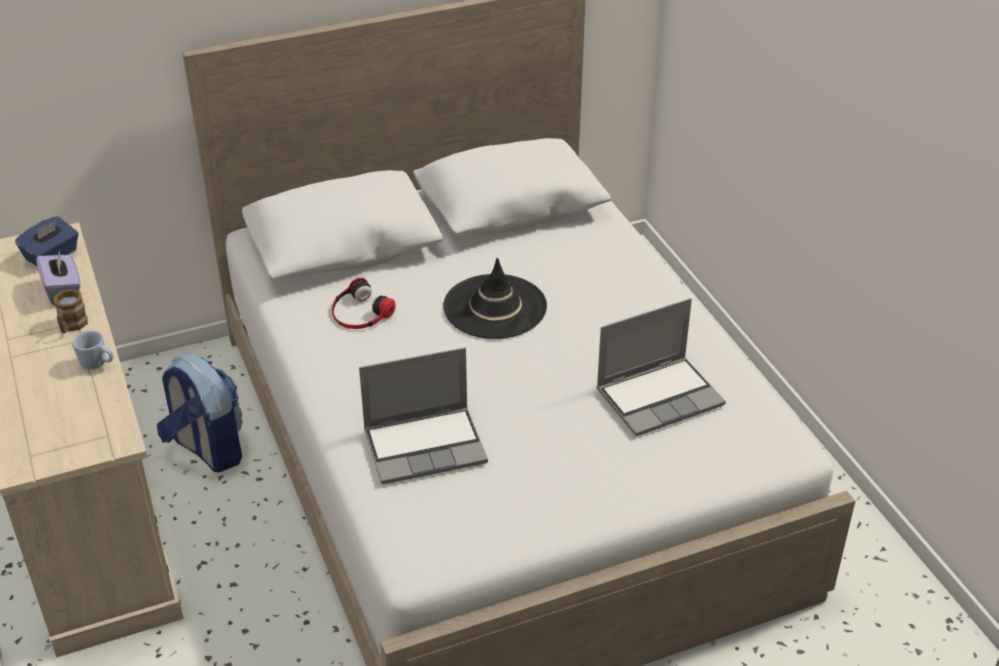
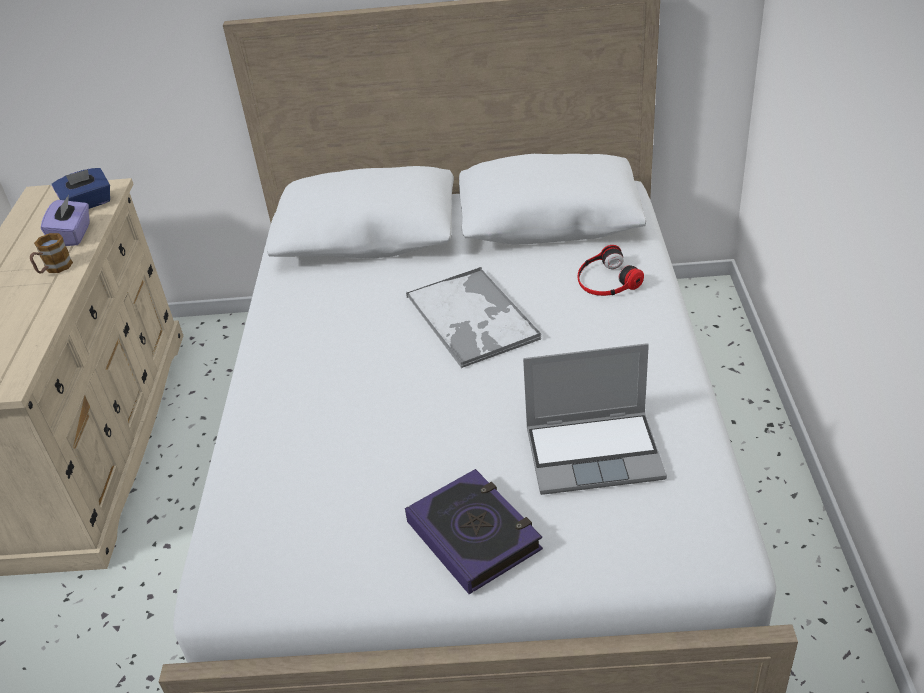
camera: 25 degrees right, 0 degrees up
(98, 364) = (47, 307): blue mug -> none
(207, 449) = (220, 409): backpack -> none
(360, 312) = (339, 301): headphones -> headphones (606, 280)
(426, 445) = (315, 453): laptop -> none
(495, 307) = (472, 318): black hat -> tray
(600, 478) = (474, 535): none -> book

